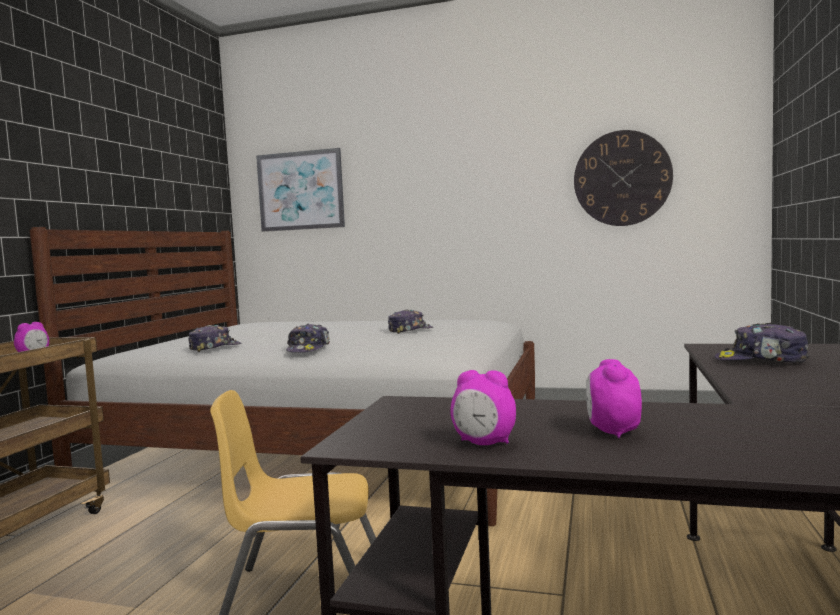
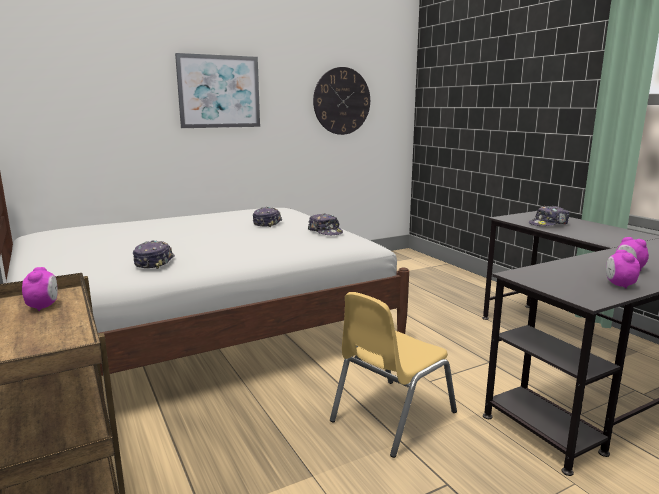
camera: 45 degrees left, 10 degrees up
(300, 191) = (69, 89): picture -> picture (219, 91)
(308, 349) = (254, 250): cap -> cap (325, 231)
(484, 443) = (619, 285): alarm clock -> alarm clock turned 120 degrees clockwise

